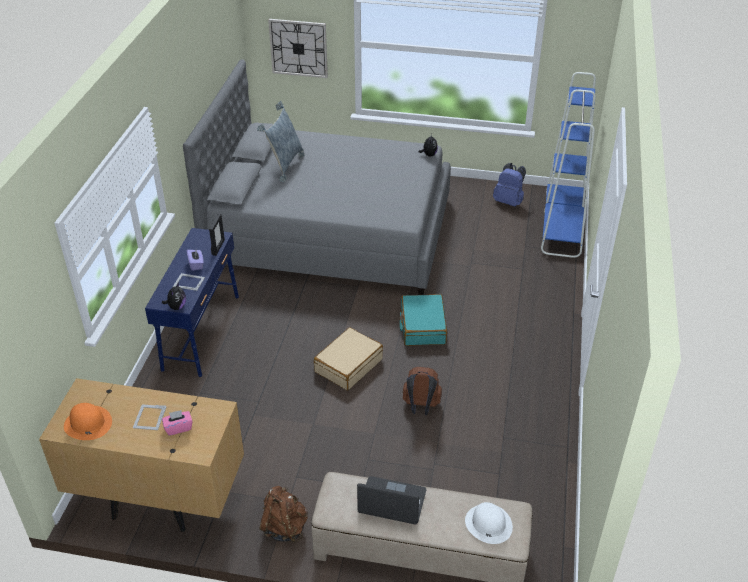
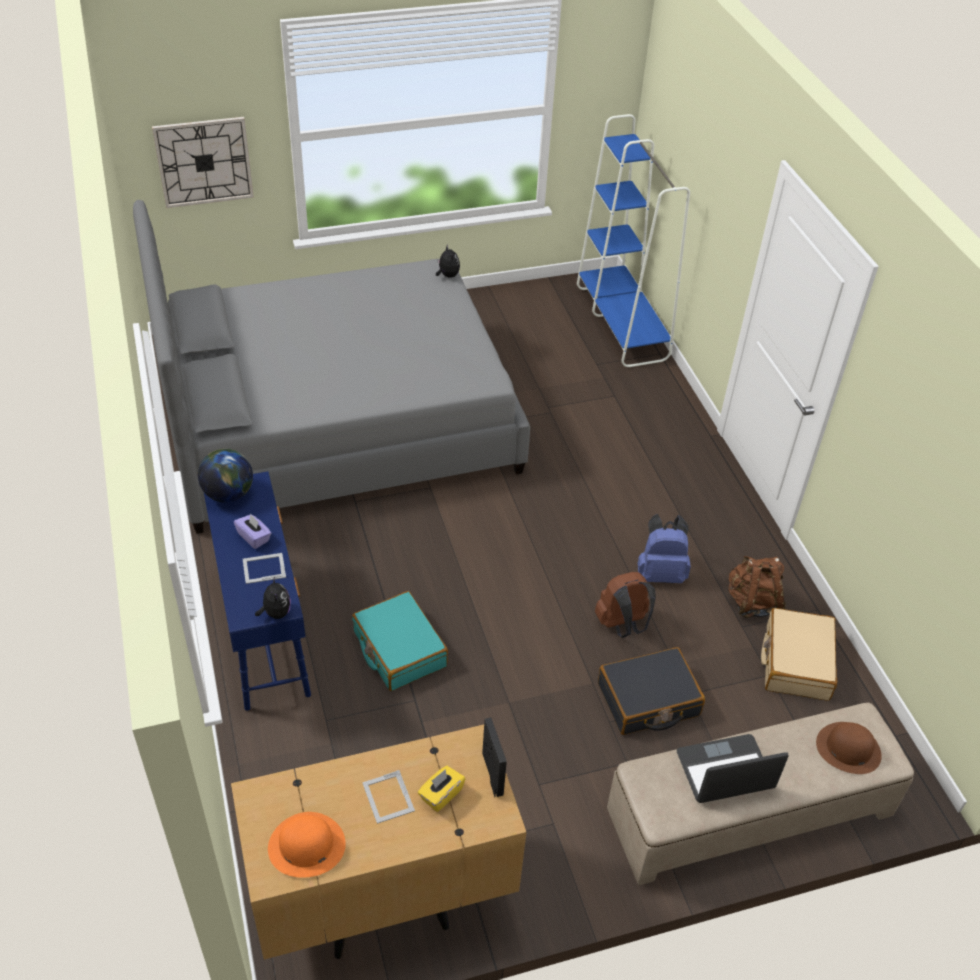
camera: 30 degrees left, 5 degrees up
(178, 428) = (441, 795): pink tissue box -> yellow tissue box
(201, 237) = (228, 493): none -> globe
(218, 247) = (265, 500): picture frame -> picture frame (491, 774)
(283, 168) = (264, 349): pillow -> none
(285, 527) = (573, 860): brown backpack -> brown backpack (752, 602)
(348, 365) = (495, 603): beige suitcase -> beige suitcase (796, 662)
(403, 457) = (648, 700): none -> black suitcase
(422, 327) = (550, 515): turquoise suitcase -> turquoise suitcase (399, 649)
(488, 524) = (848, 749): white hat -> brown hat
(509, 201) = (537, 309): blue backpack -> blue backpack (660, 573)

